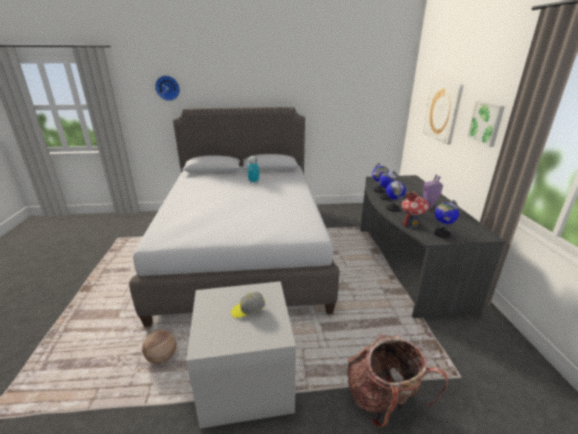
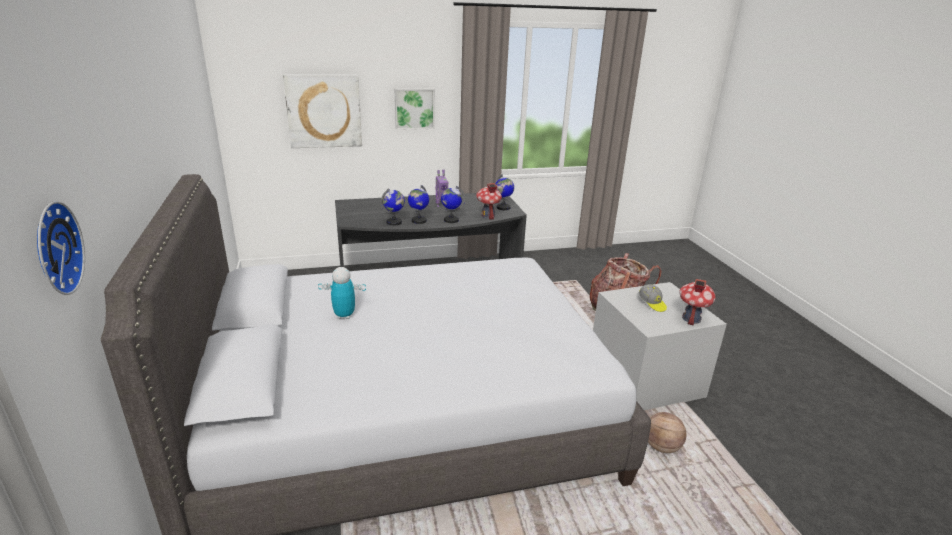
camera: 100 degrees left, 0 degrees up
(209, 331) = (691, 318): none -> toy house

